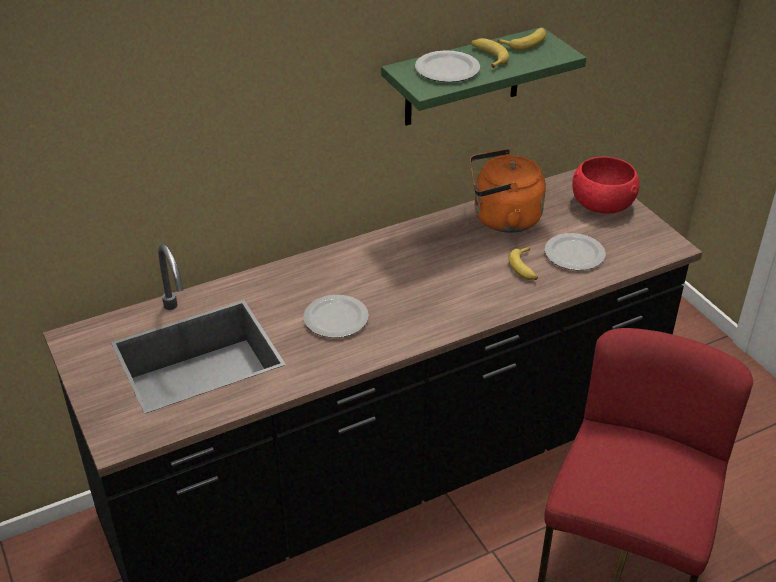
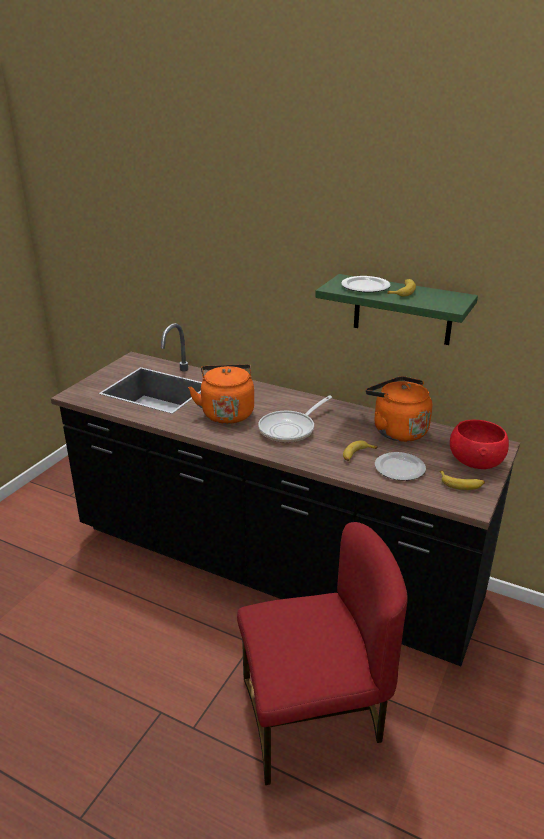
camera: 55 degrees right, 10 degrees down
(336, 318) = (227, 412): plate -> orange kettle
(426, 287) = (290, 429): none -> frying pan
(525, 43) = (443, 295): banana -> banana (461, 484)

